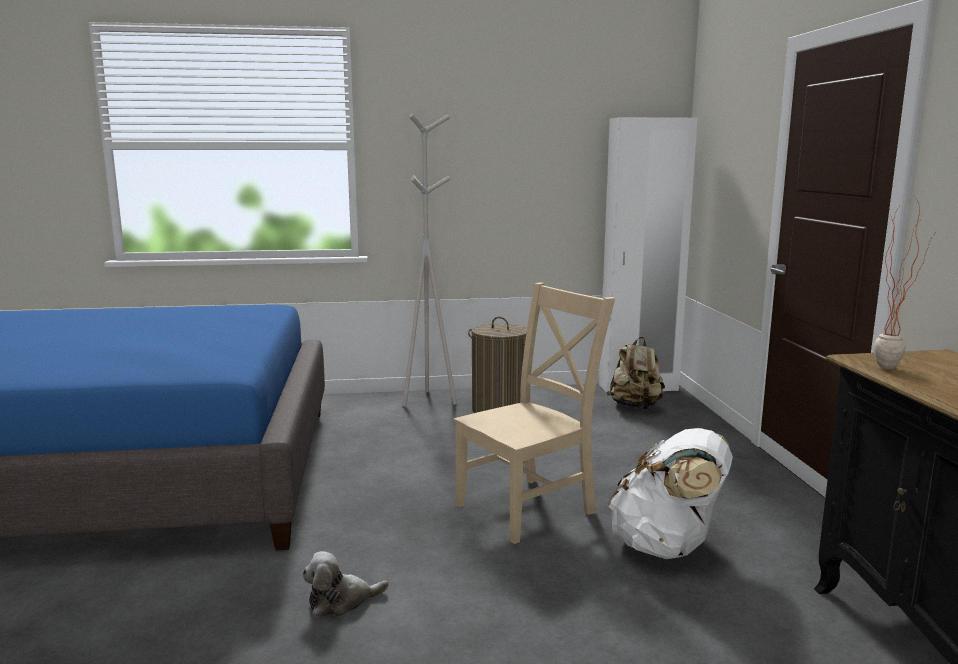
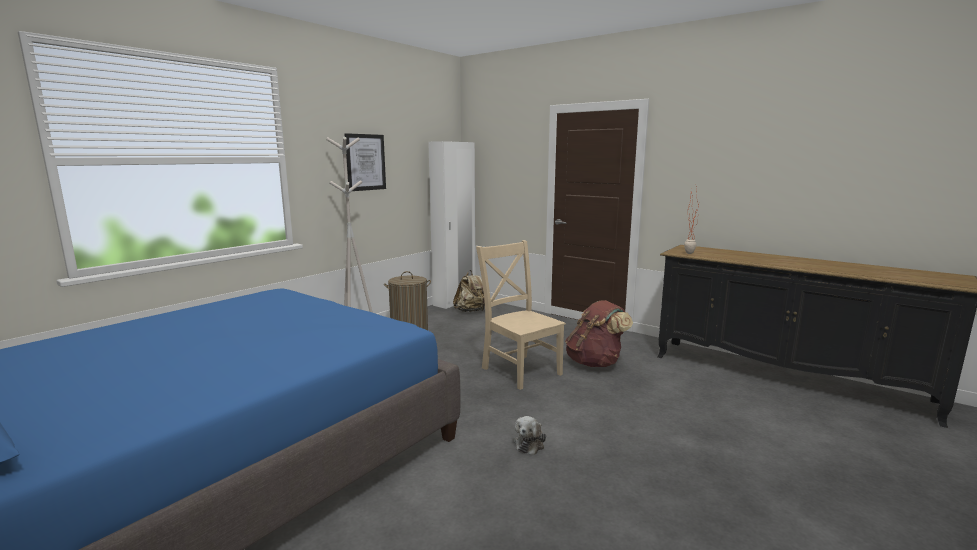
camera: 45 degrees left, 0 degrees up
(483, 151) = (365, 162): none -> picture
(530, 507) = (519, 370): beige chair -> beige chair turned 45 degrees counterclockwise
(667, 546) = (595, 363): white backpack -> brown backpack

